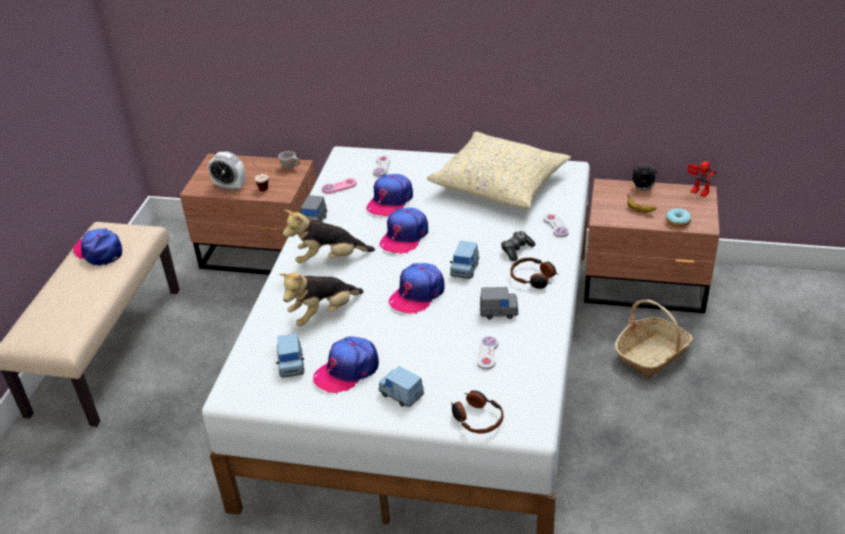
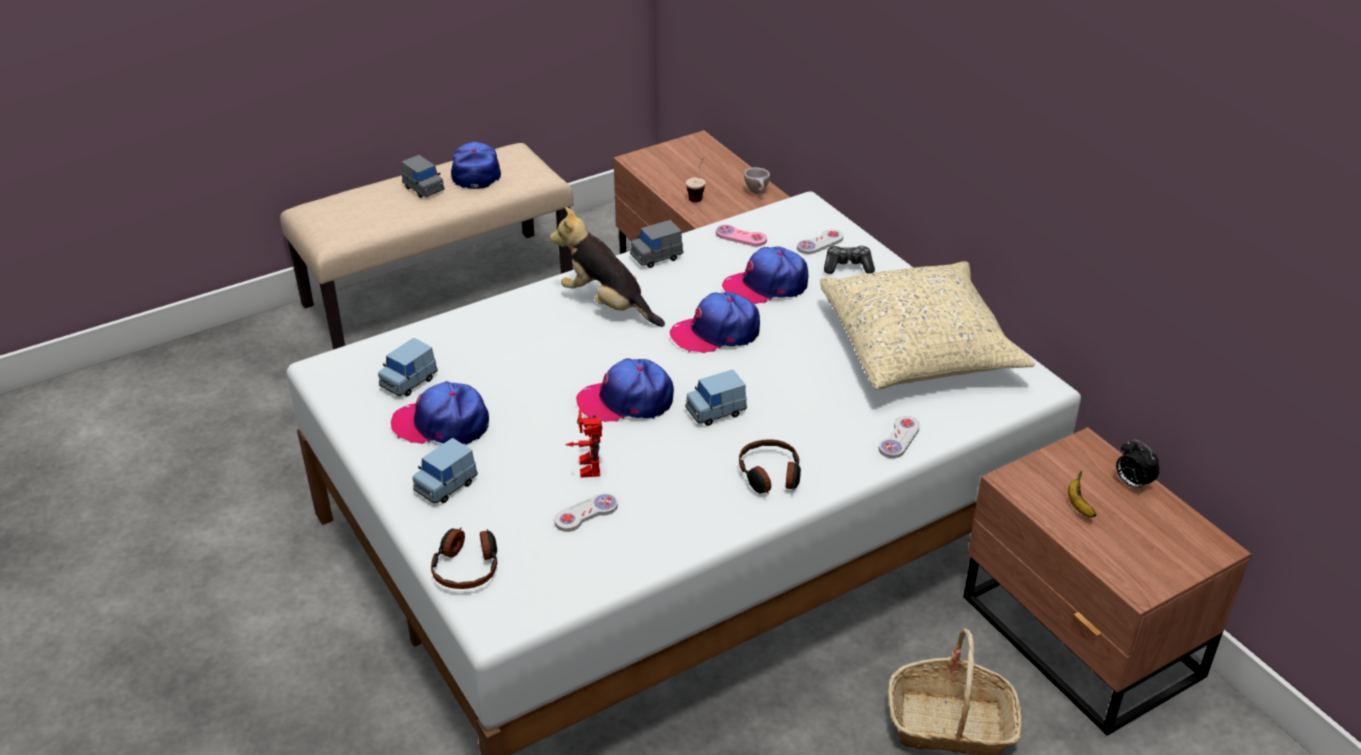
camera: 45 degrees right, 0 degrees up
(230, 186) = (669, 177): alarm clock -> none
(323, 313) = (513, 354): plush toy -> none
(401, 394) = (446, 485): blue toy car -> blue toy car turned 135 degrees counterclockwise
(498, 311) = (672, 481): grey toy car -> grey toy car (423, 189)
(516, 250) = (807, 432): game controller -> game controller (848, 266)
(677, 221) = (1108, 555): donut -> none
(697, 192) = (1206, 541): toy robot -> toy robot (585, 466)

